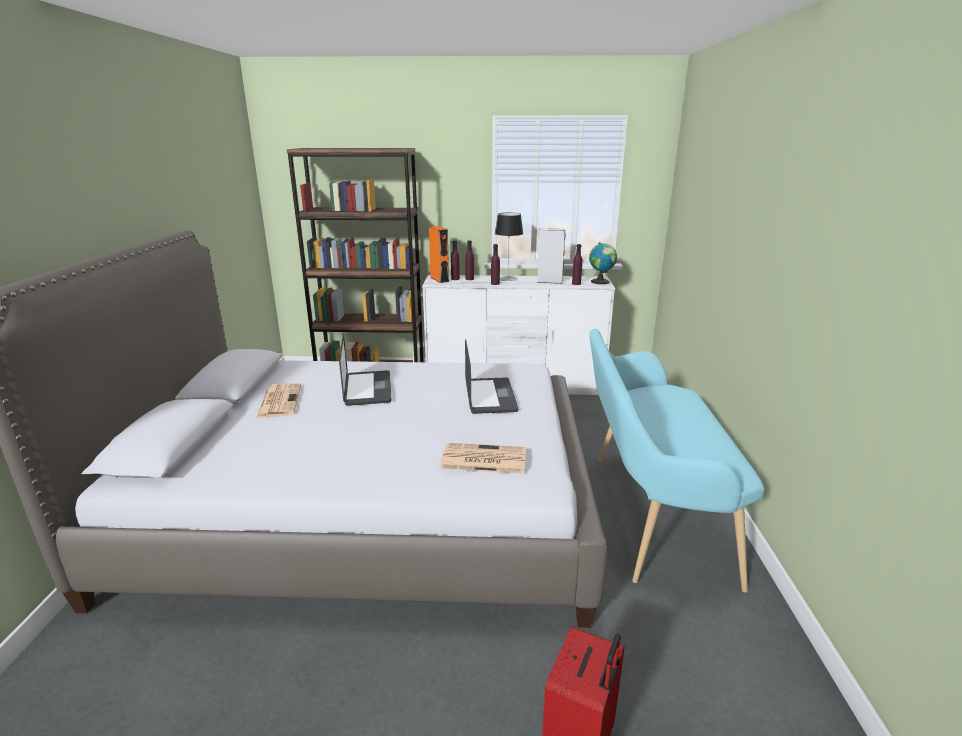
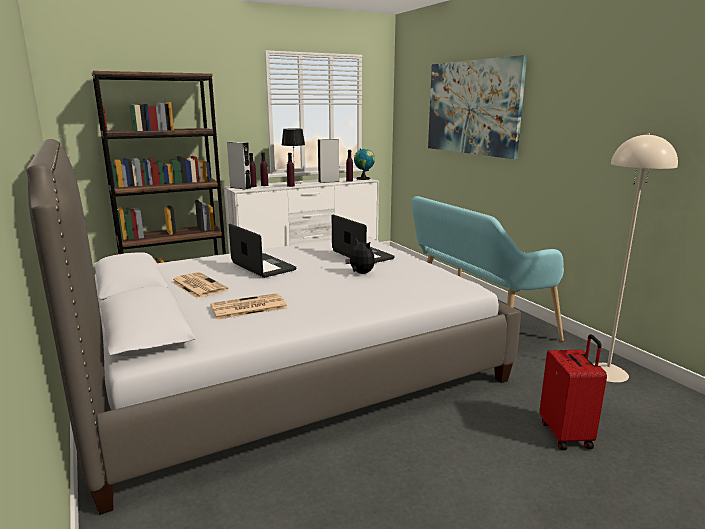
camera: 30 degrees left, 5 degrees down
(439, 279) = (240, 188): orange speaker -> grey speaker
(447, 426) = (360, 273): none -> plush toy
(482, 459) = (415, 282): newspaper -> newspaper (247, 307)
(732, 204) = (472, 107): none -> picture
(762, 677) = (607, 372): none -> beige floor lamp

